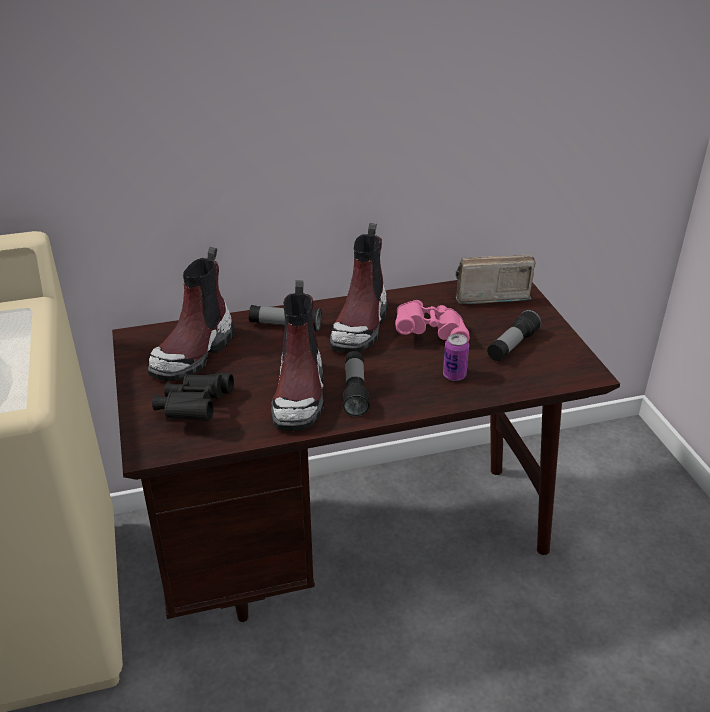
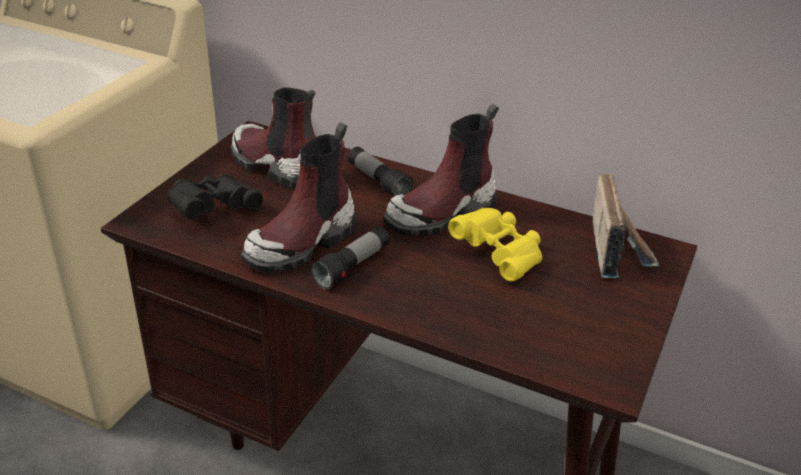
camera: 40 degrees right, 0 degrees up
(194, 353) = (276, 167): boot -> boot turned 60 degrees clockwise
(430, 333) = (499, 255): pink binoculars -> yellow binoculars
(454, 375) = (463, 304): can -> none
(488, 295) = (617, 249): radio -> radio turned 60 degrees clockwise
(512, 346) = (567, 310): flashlight -> none

